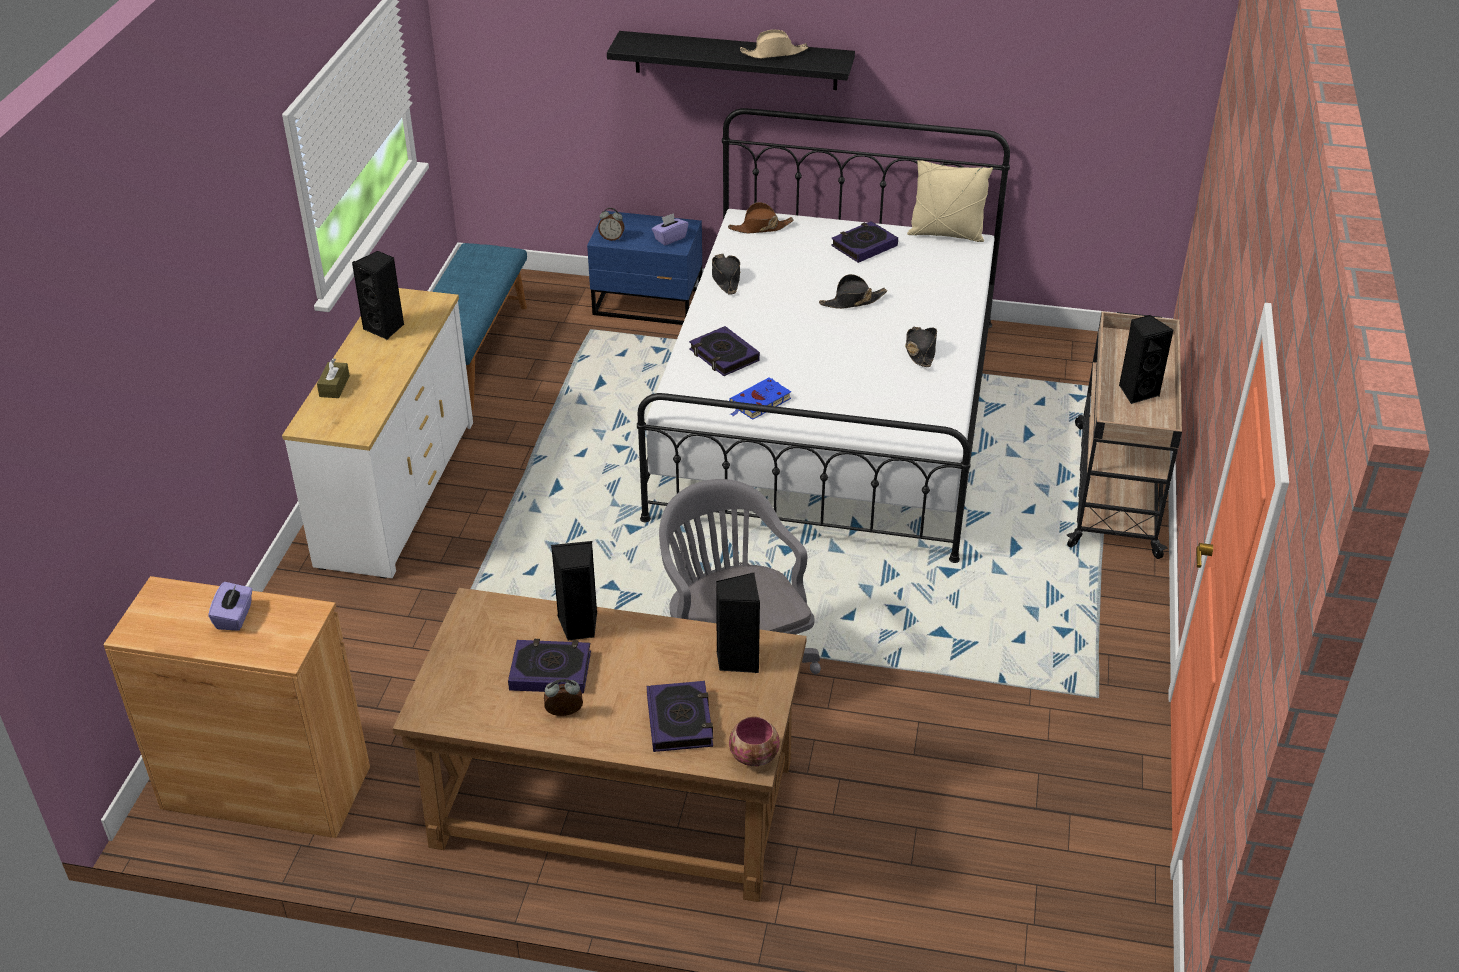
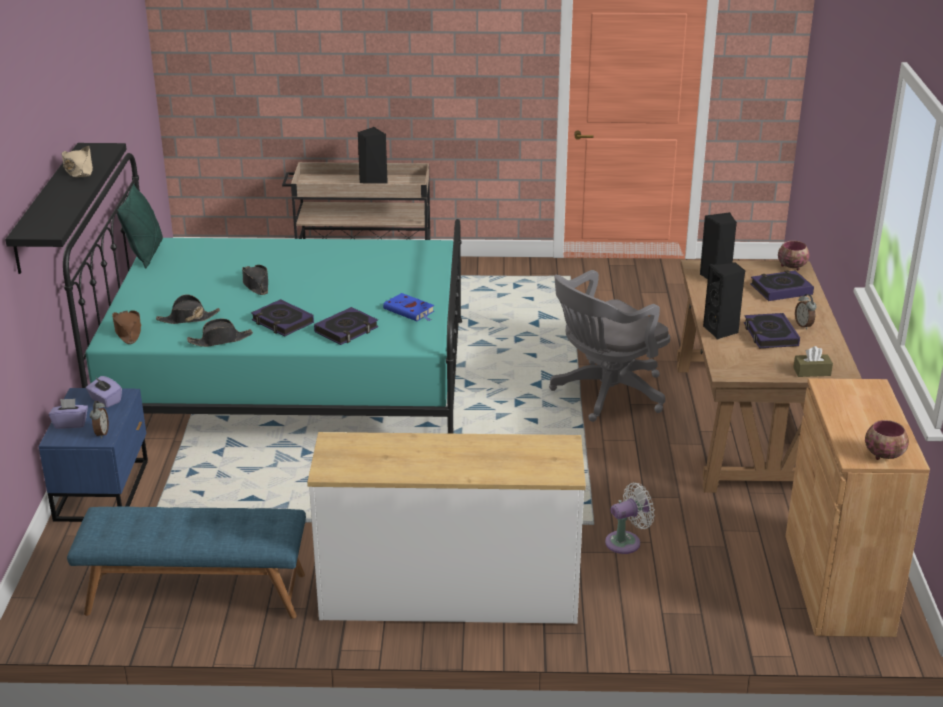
camera: 100 degrees left, 10 degrees down
(149, 616) = (885, 455): none -> bowl
(235, 617) = (855, 416): purple tissue box -> purple tissue box (71, 423)
(334, 386) = (498, 471): brown tissue box -> brown tissue box (812, 372)
(385, 328) = (389, 462): black speaker -> none
(421, 628) = (626, 542): none -> white fan
(828, 415) = (290, 379): white bed -> turquoise bed
(864, 246) = (164, 285): book -> book (282, 322)
(920, 351) = (325, 257): black hat -> black hat (188, 318)
(946, 234) = (145, 254): beige pillow -> green pillow

